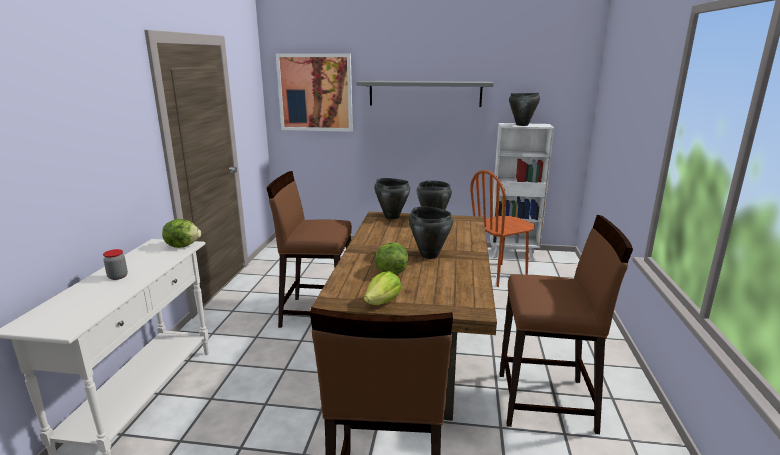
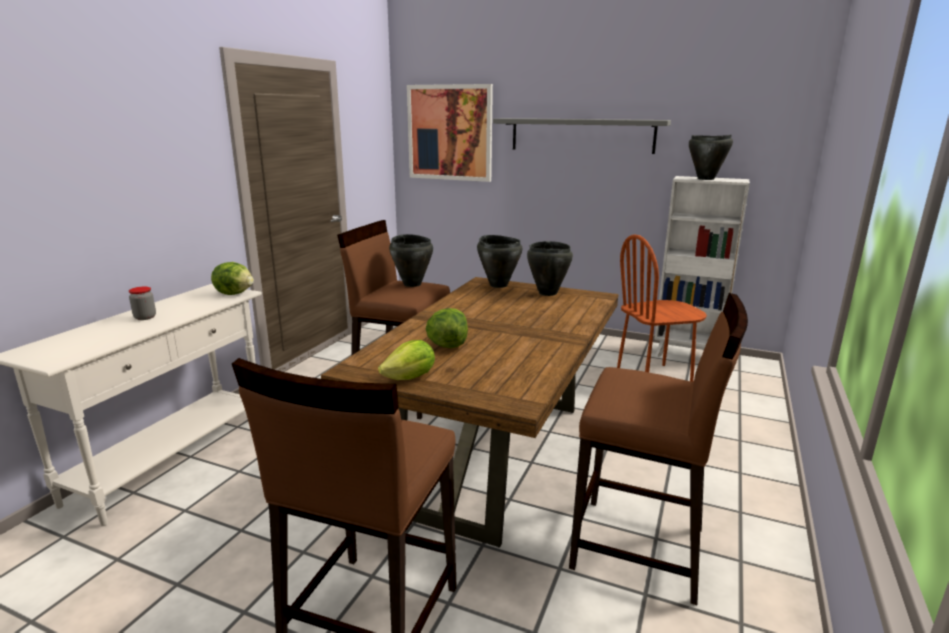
camera: 15 degrees right, 0 degrees up
(429, 255) = (510, 332): black cooking pot -> black cooking pot (412, 284)

